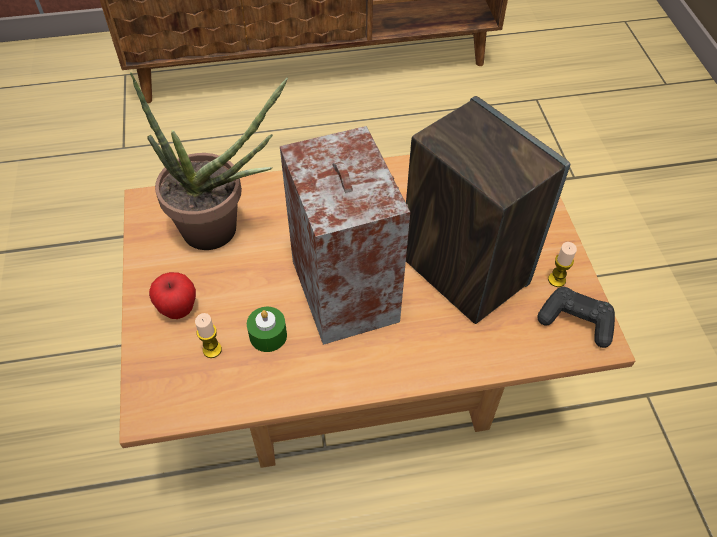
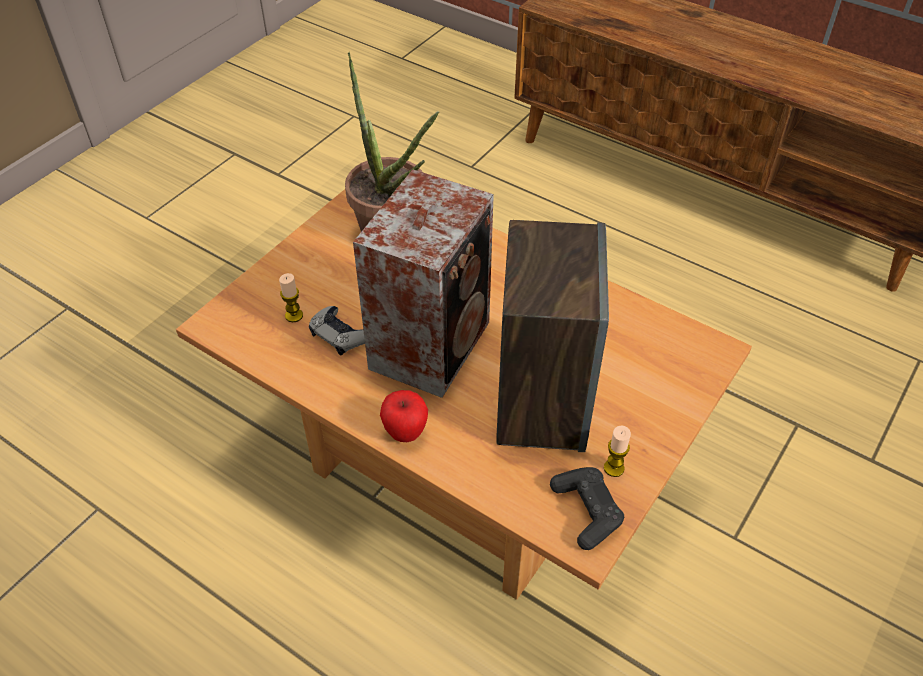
camera: 45 degrees right, 5 degrees down
(178, 309) = (305, 273): apple -> apple (405, 432)
(268, 335) = (339, 334): green candle -> grey game controller

